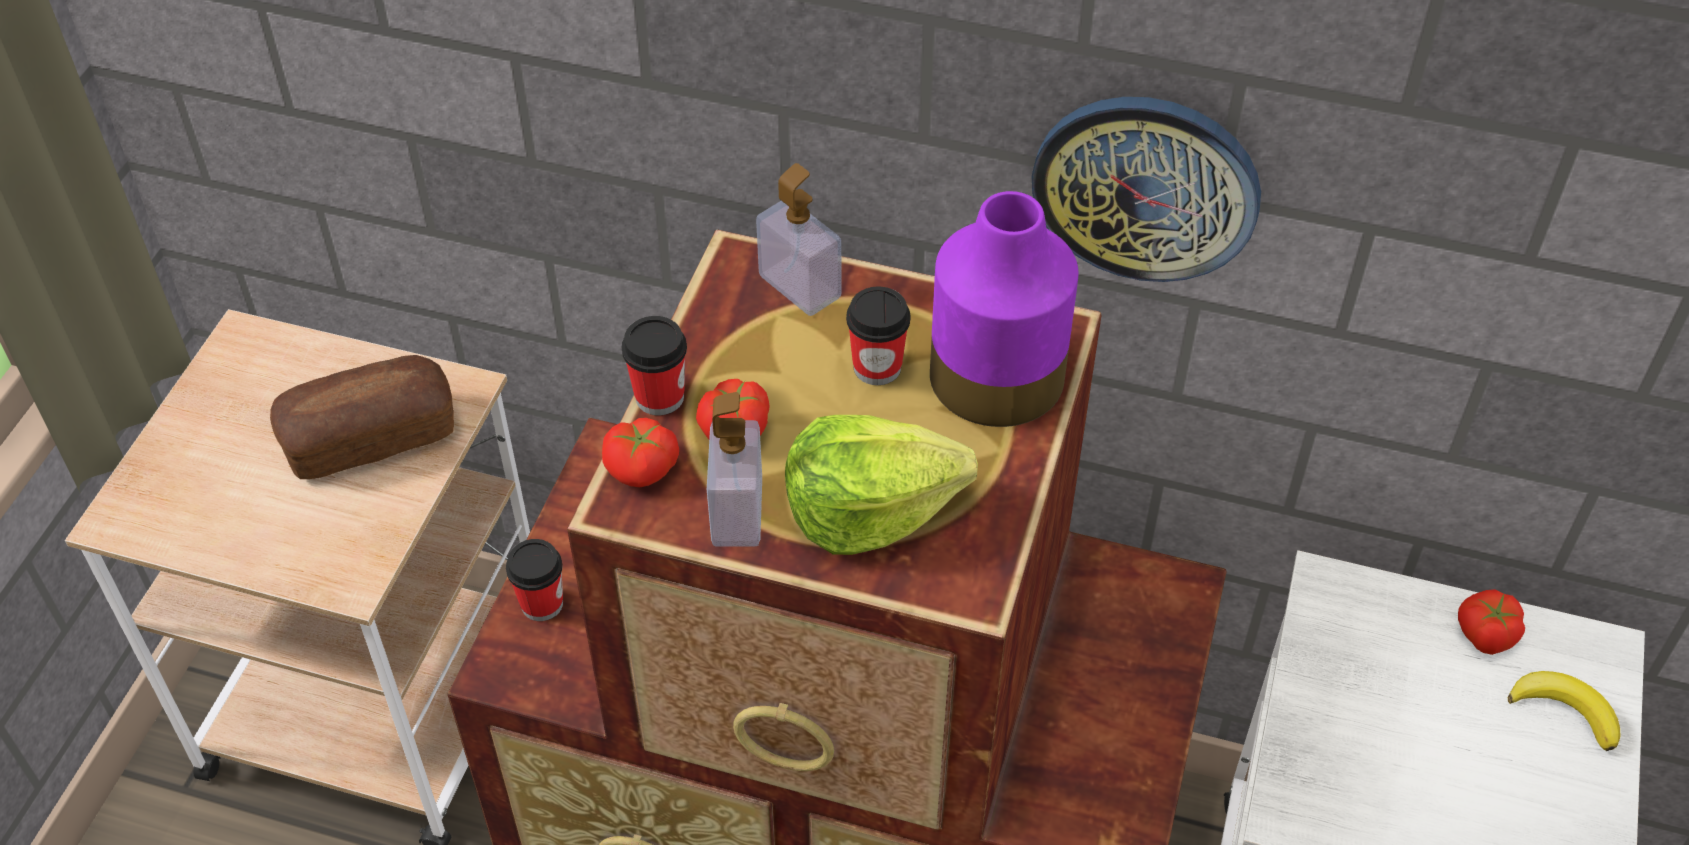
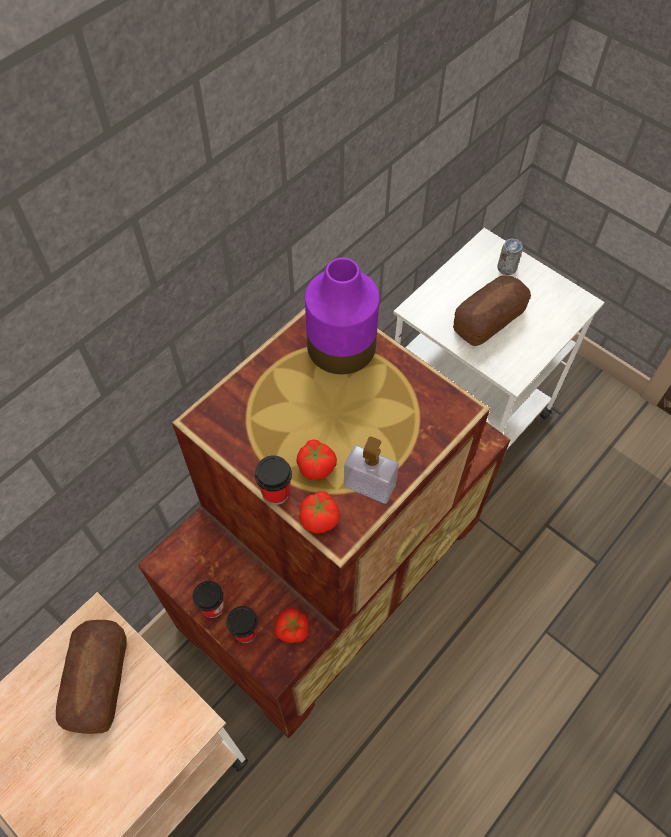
camera: 65 degrees left, 10 degrees up
(799, 286) = (237, 401): soap dispenser -> none
(869, 510) = (395, 429): lettuce -> none
(877, 367) = (309, 390): cup -> cup (212, 606)
(1146, 186) = (322, 223): wall clock -> none
(1401, 722) = (488, 319): none -> bread
(1485, 634) = (462, 273): tomato -> tomato (292, 630)
(1565, 711) = (506, 268): banana -> can

